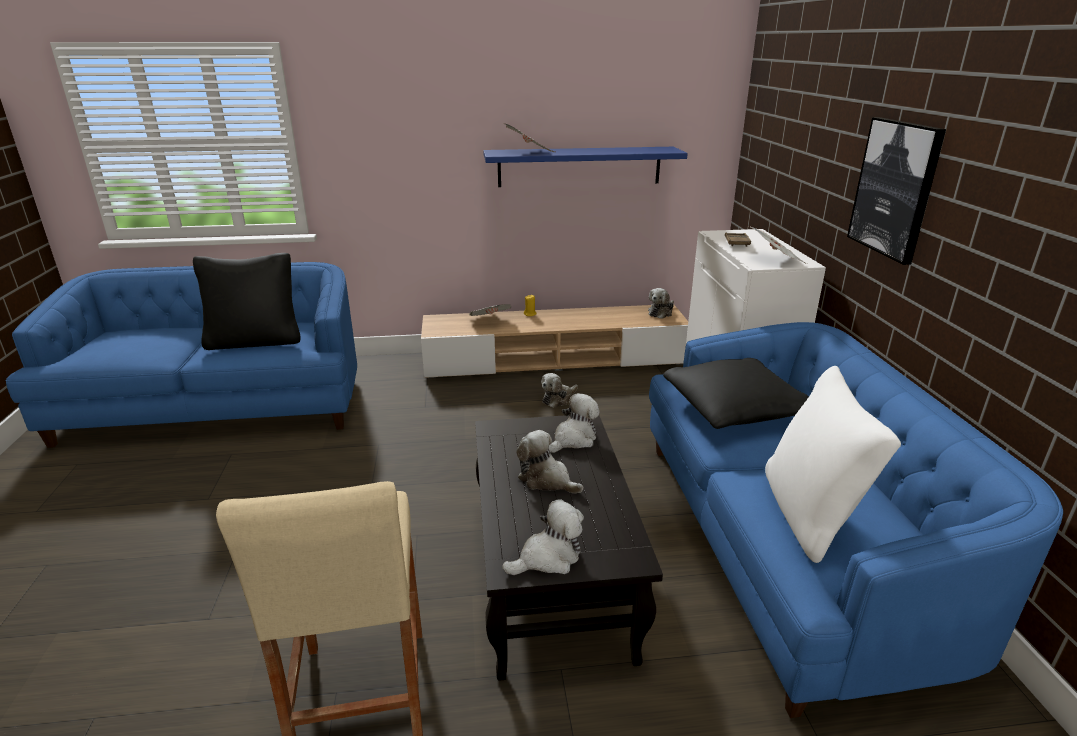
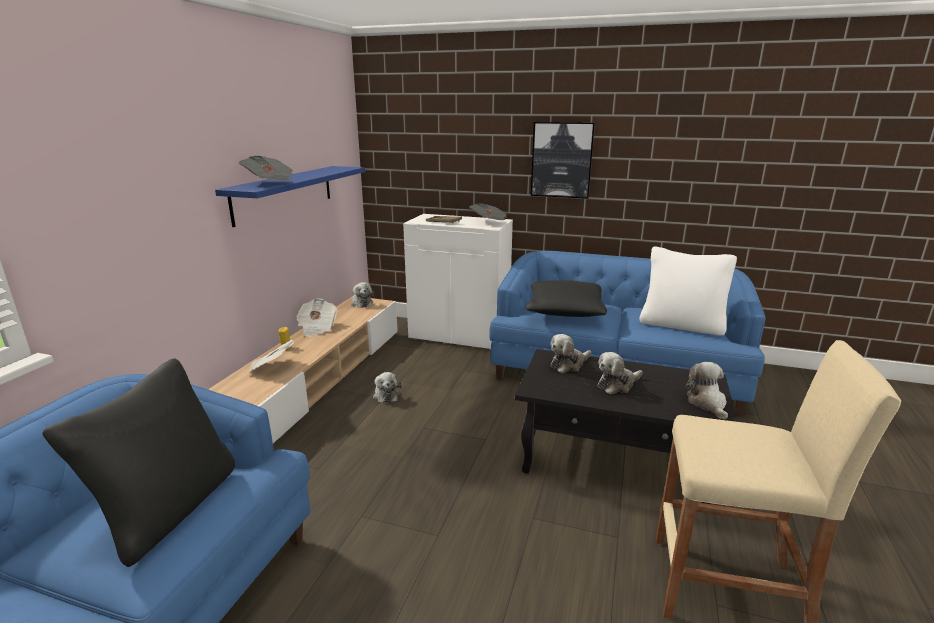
camera: 65 degrees left, 5 degrees down
(573, 439) = (568, 364): plush toy -> plush toy turned 105 degrees counterclockwise
(579, 313) = (317, 328): none -> newspaper

